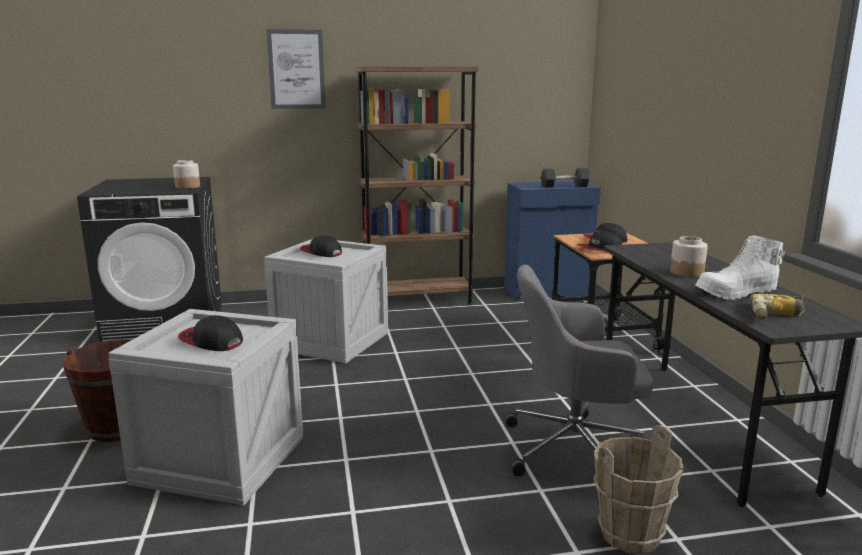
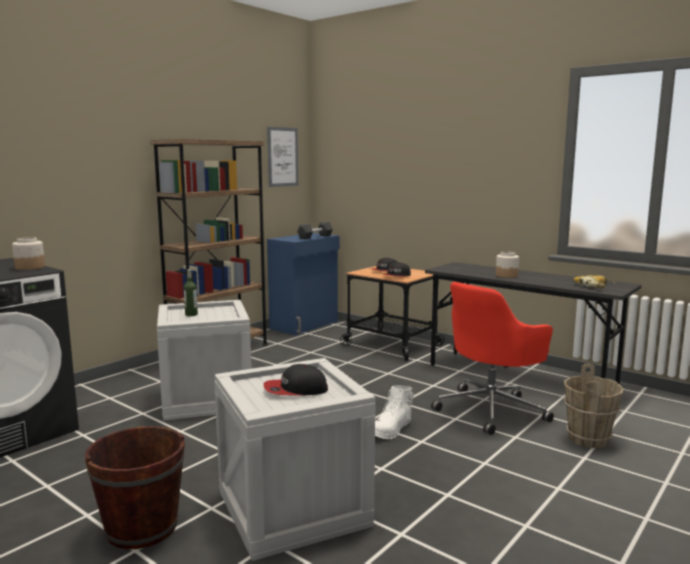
camera: 40 degrees left, 5 degrees down
(296, 69) = (95, 141): picture -> picture (282, 157)
(321, 252) = (191, 314): cap -> bottle
(575, 449) = (491, 409): grey office chair -> red office chair
(736, 293) = (555, 281): white boot -> white boot (391, 430)

